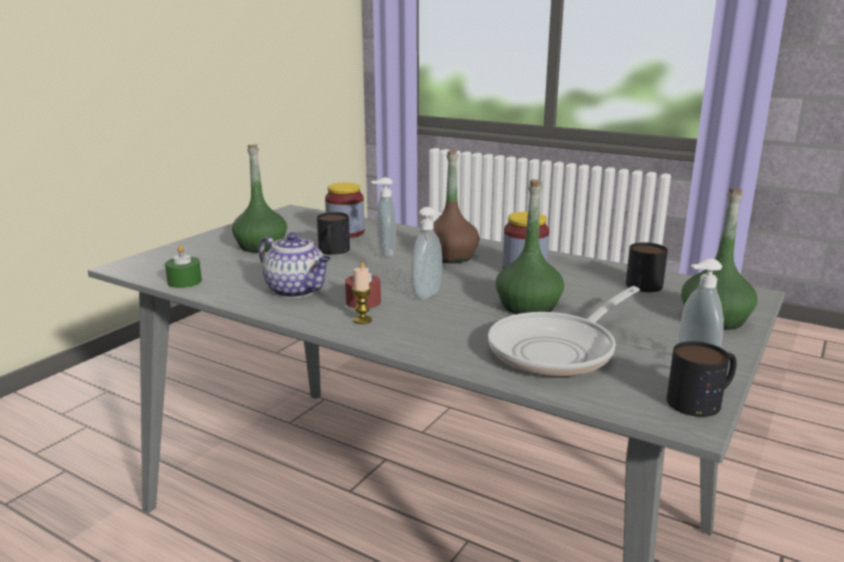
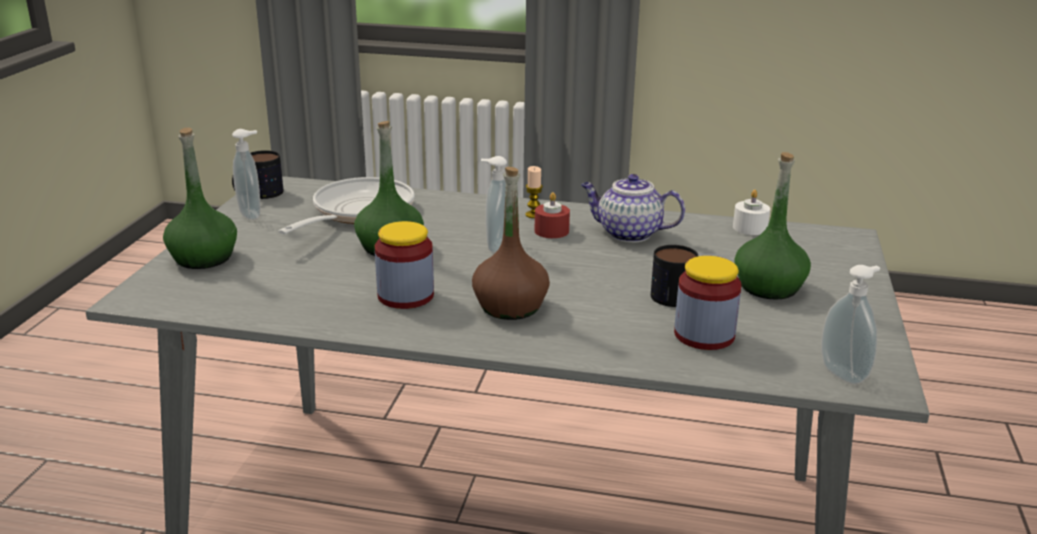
camera: 160 degrees right, 5 degrees up
(184, 282) = (750, 228): green candle -> white candle
(384, 253) = (600, 299): soap dispenser -> soap dispenser (845, 374)
(640, 282) = (261, 297): mug -> none

